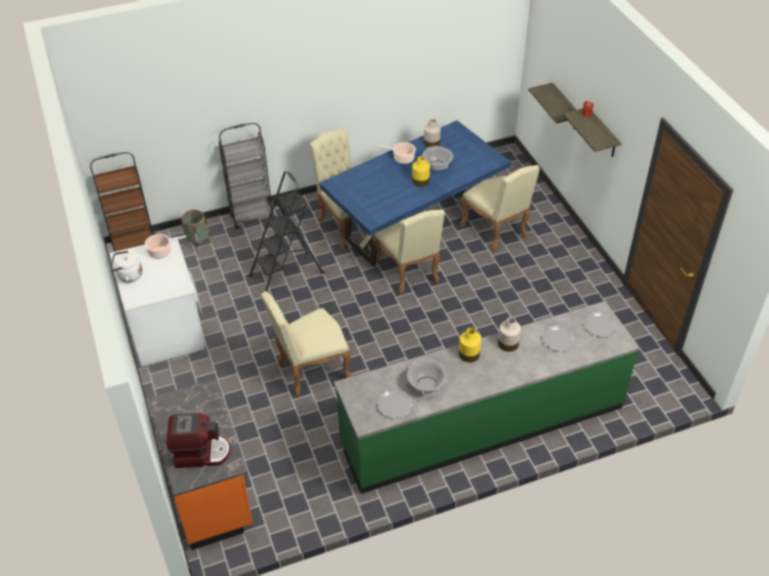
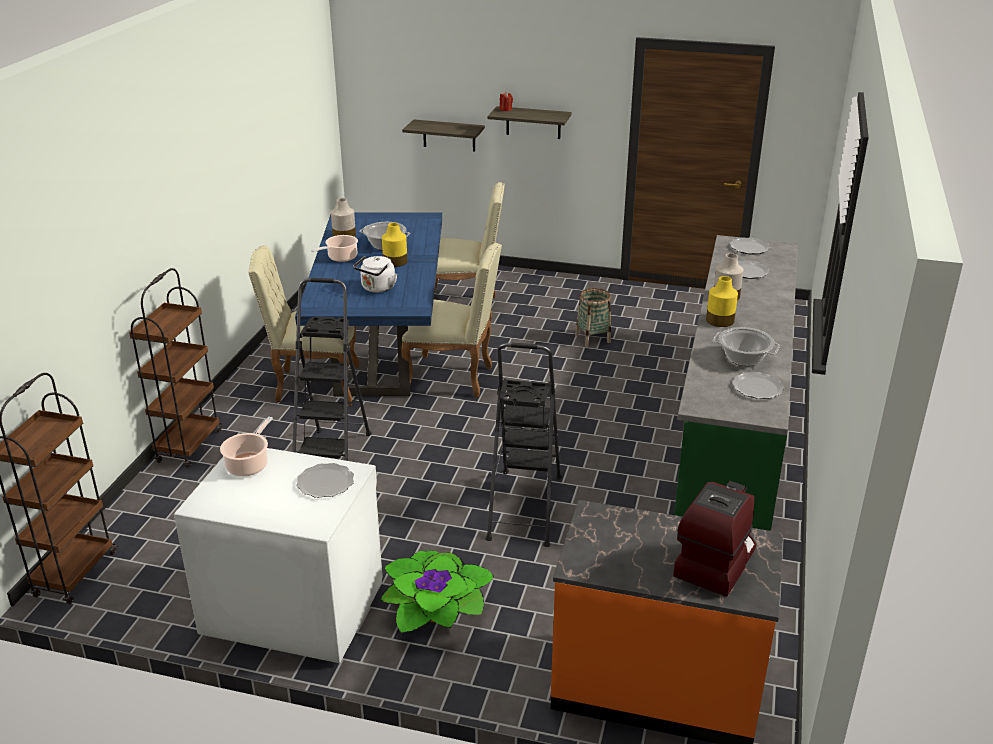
camera: 55 degrees left, 15 degrees down
(128, 276) = (255, 512): white kettle -> white kettle (377, 288)
(166, 284) = (325, 483): none -> plate
(198, 243) = (163, 511): basket -> basket (592, 338)
(202, 380) = (435, 611): none -> potted plant
(252, 217) = (189, 447): grey cart -> brown cart
(311, 370) = (524, 507): beige chair -> step ladder

